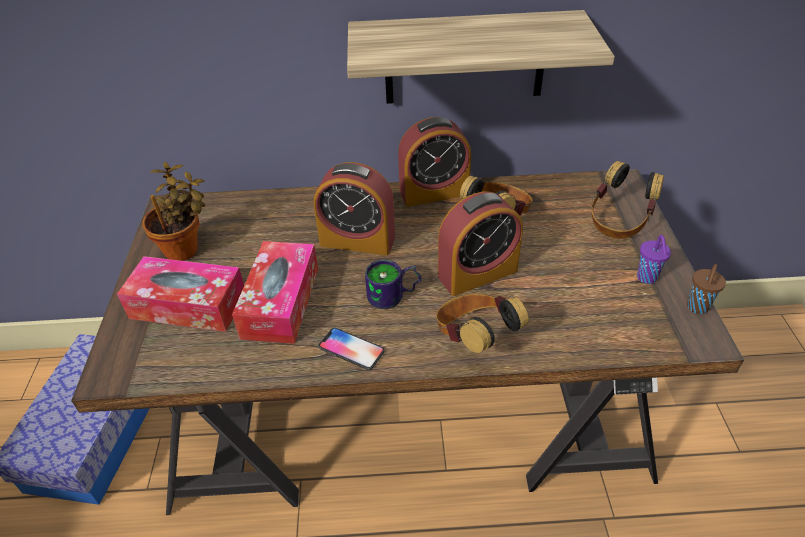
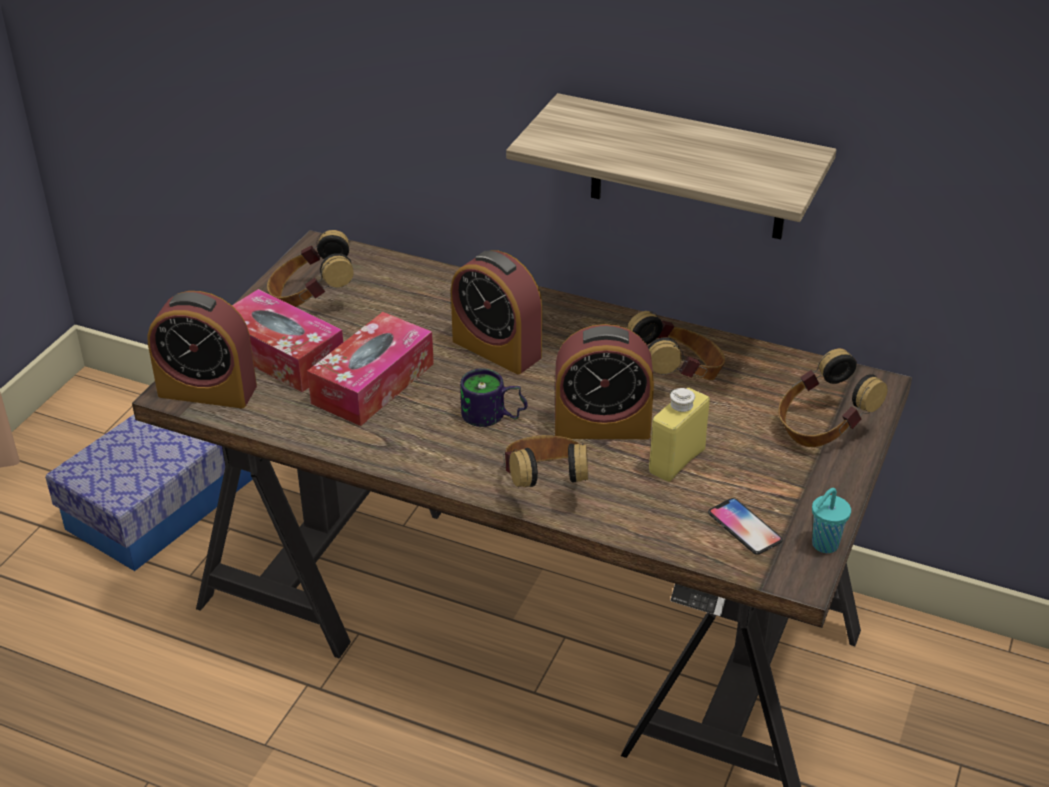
camera: 25 degrees right, 5 degrees down
(185, 249) = (311, 299): potted plant -> headphones
(351, 349) = (412, 450): phone -> phone (744, 527)
(434, 192) = (625, 324): alarm clock -> alarm clock (207, 390)
(549, 281) = (677, 461): none -> yellow bottle
(647, 278) = (794, 497): purple cup -> none
(697, 308) = (823, 545): brown cup -> turquoise cup

